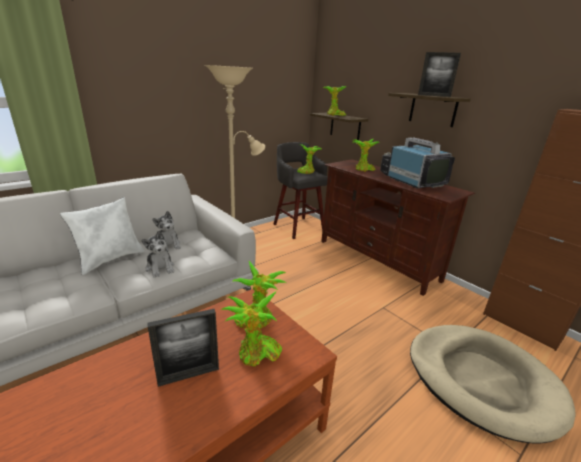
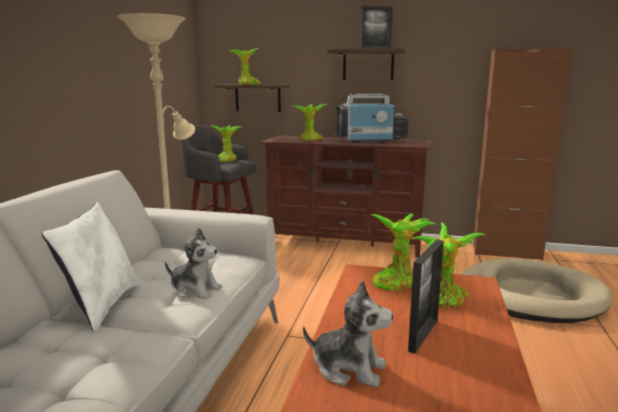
camera: 35 degrees left, 10 degrees down
(168, 245) = (159, 269): plush toy -> plush toy (349, 368)
(411, 181) = (371, 141): television -> television turned 150 degrees clockwise

